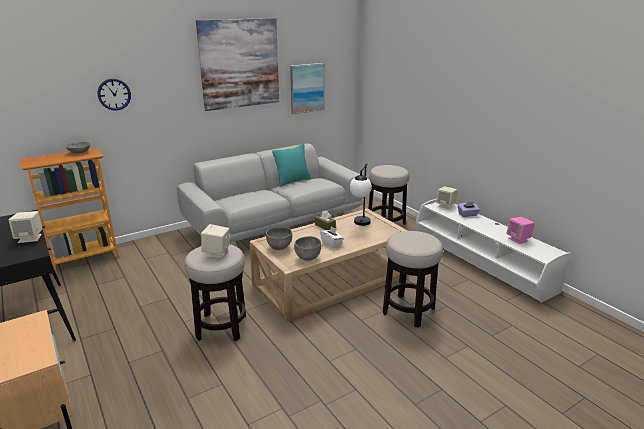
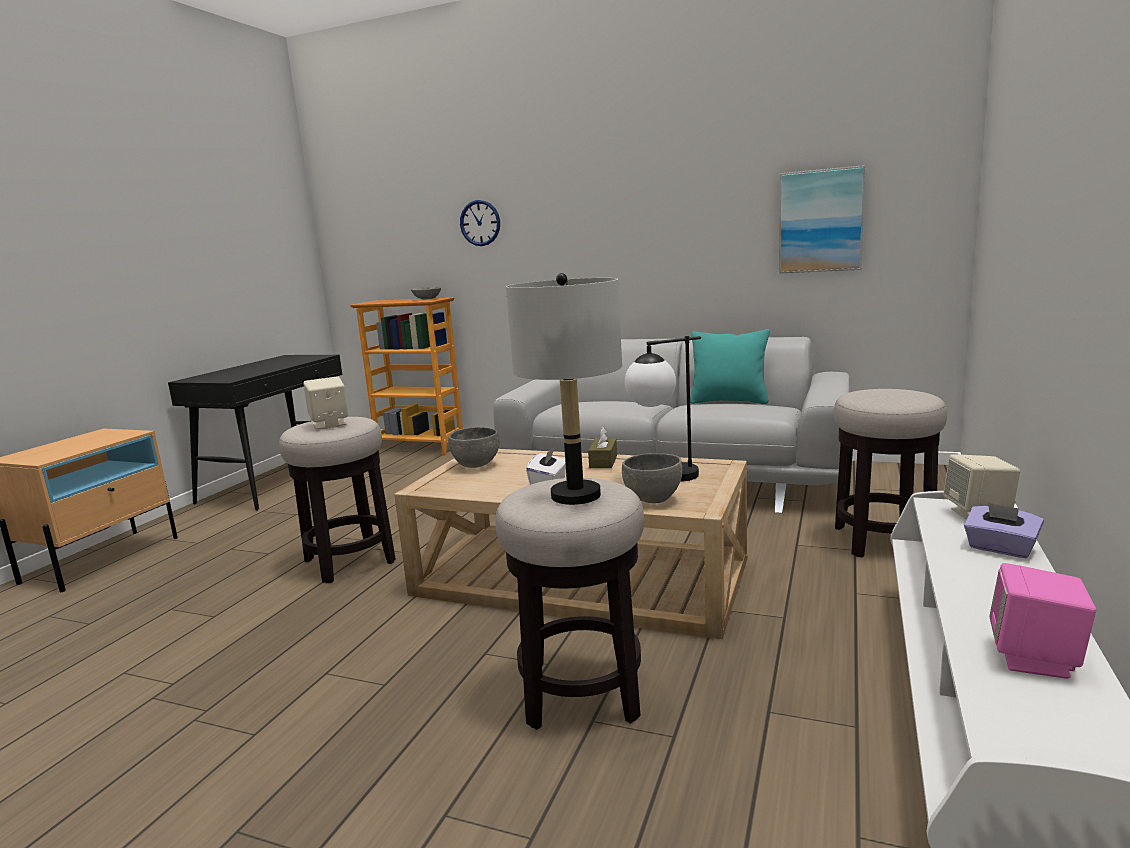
camera: 55 degrees right, 10 degrees down
(30, 238) = (264, 370): beige speaker -> none
(240, 64) = (672, 173): picture -> none
(307, 258) = (466, 487): grey bowl -> grey bowl (653, 499)
(419, 239) = (576, 495): none -> grey table lamp

